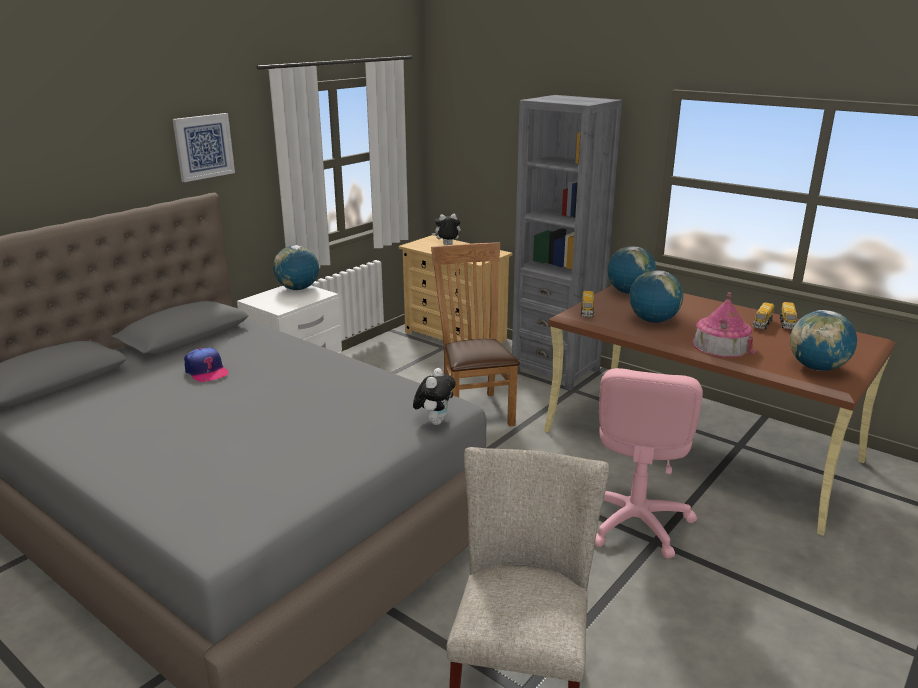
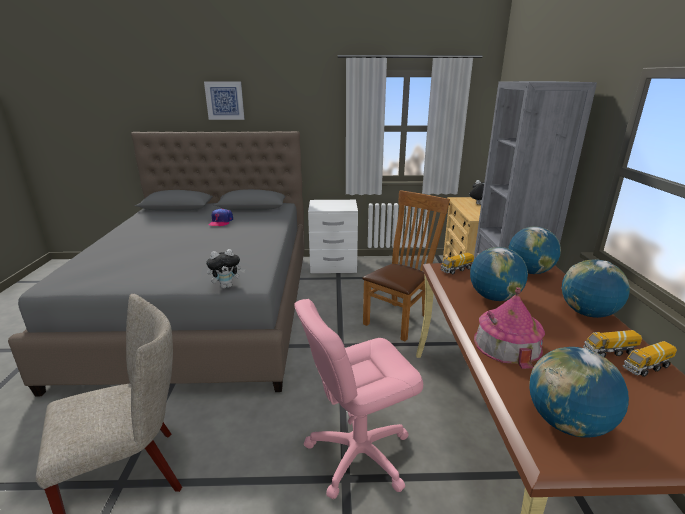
camera: 50 degrees right, 0 degrees up
(203, 146) = (301, 104): picture -> picture (225, 100)
(298, 289) = (346, 203): globe -> globe (587, 313)

